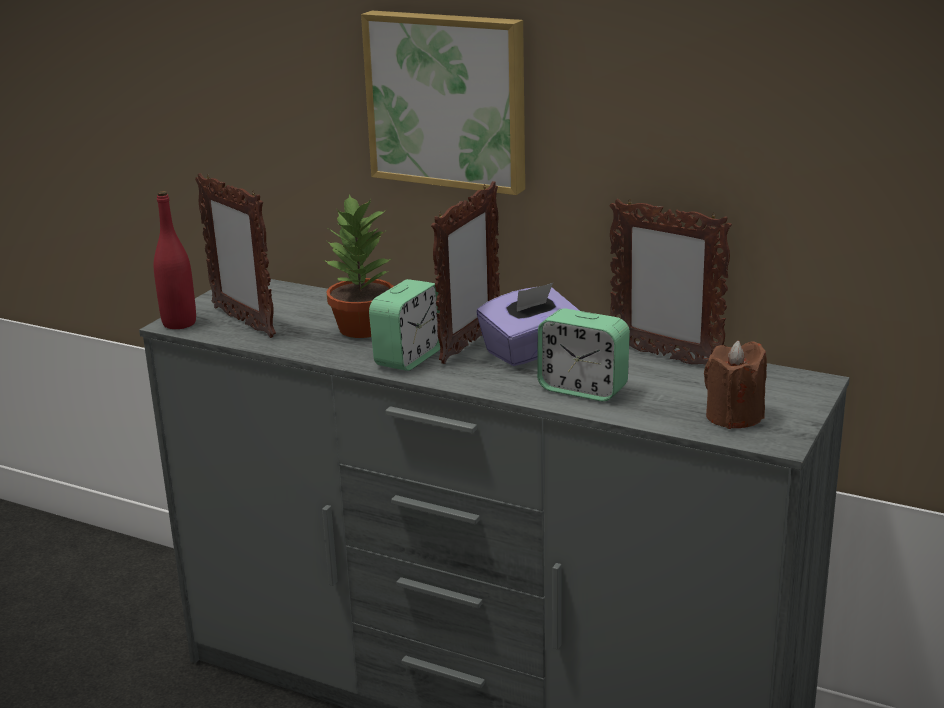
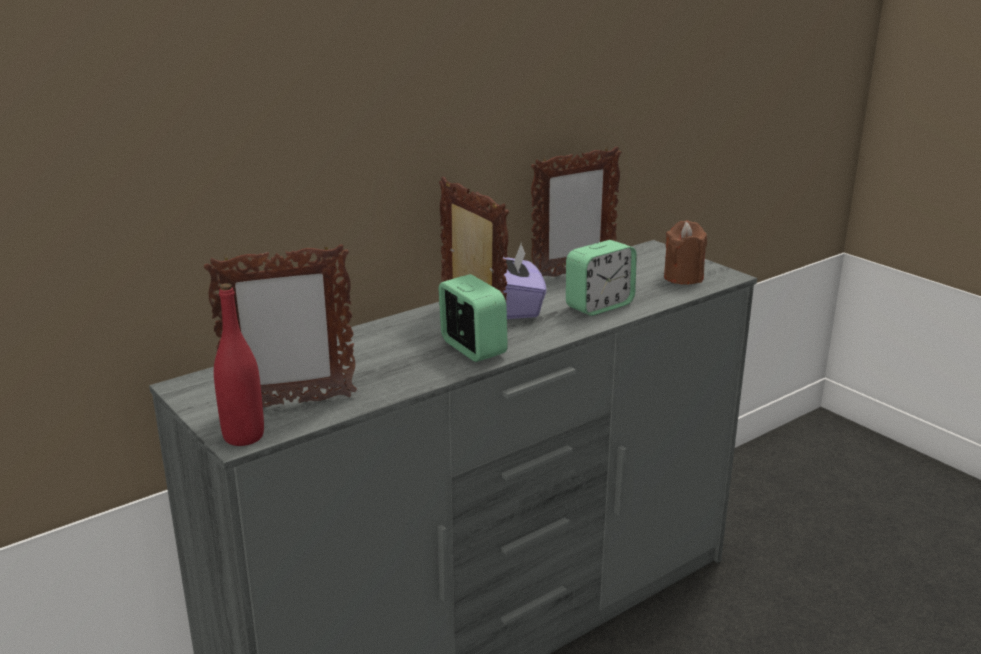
camera: 65 degrees left, 0 degrees up
(362, 329) = (386, 354): potted plant -> none
(448, 99) = (372, 116): picture -> none

